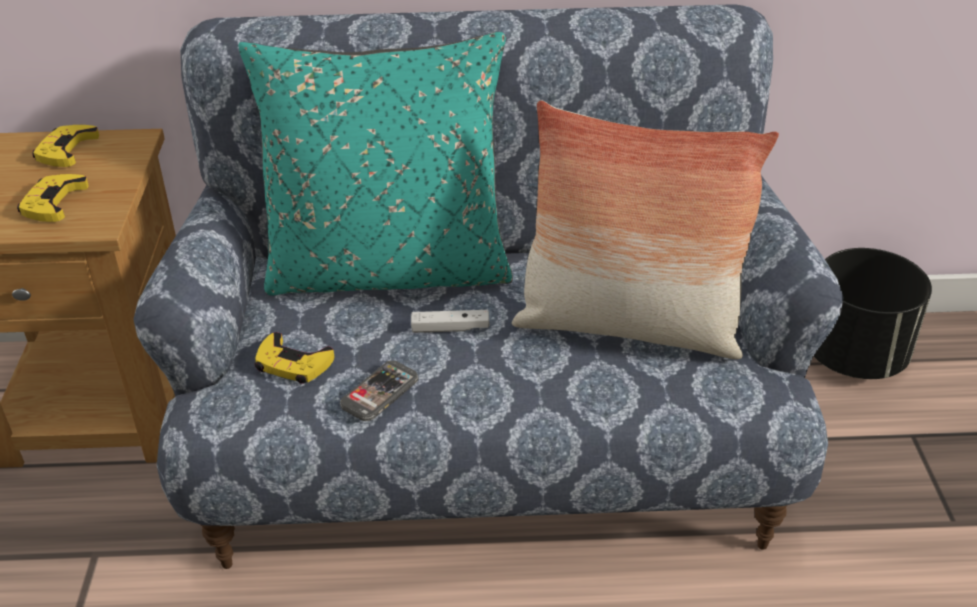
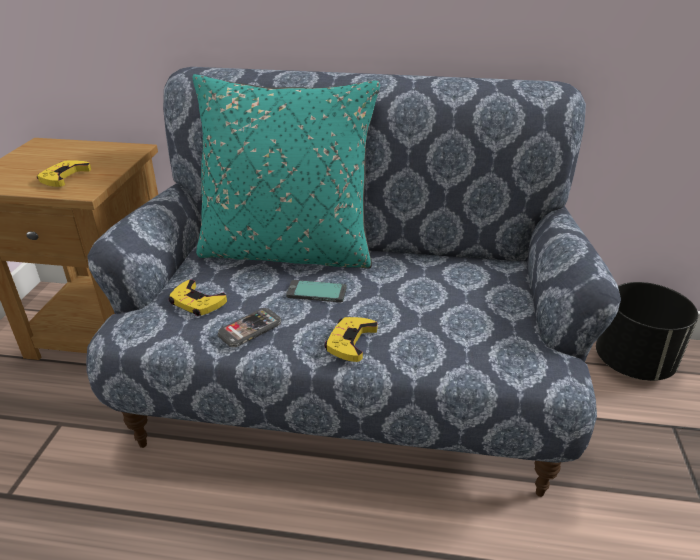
camera: 10 degrees right, 5 degrees down
(66, 150) = (90, 150): yellow game controller -> yellow game controller (350, 342)
(450, 328) = (316, 292): white game controller -> phone
(628, 326) = (449, 306): pillow -> none

